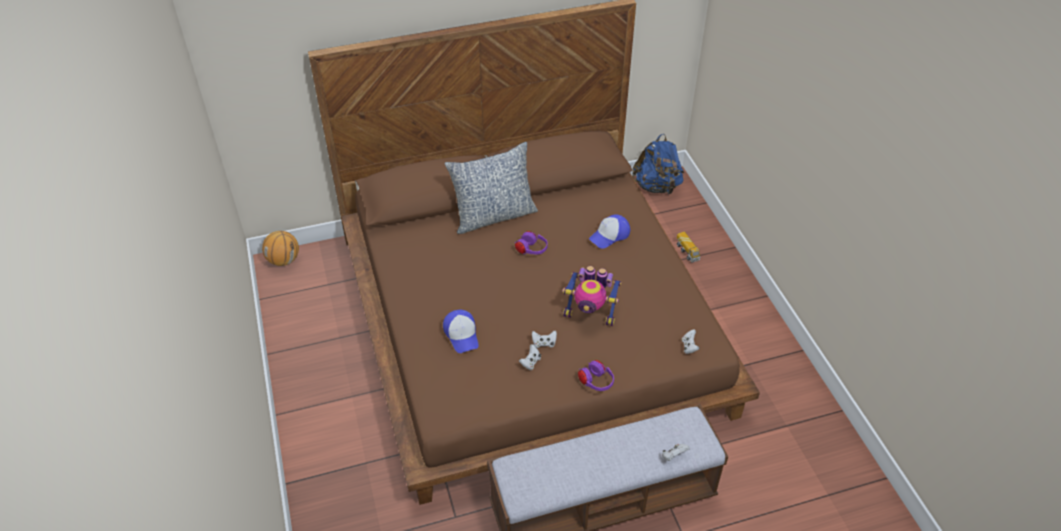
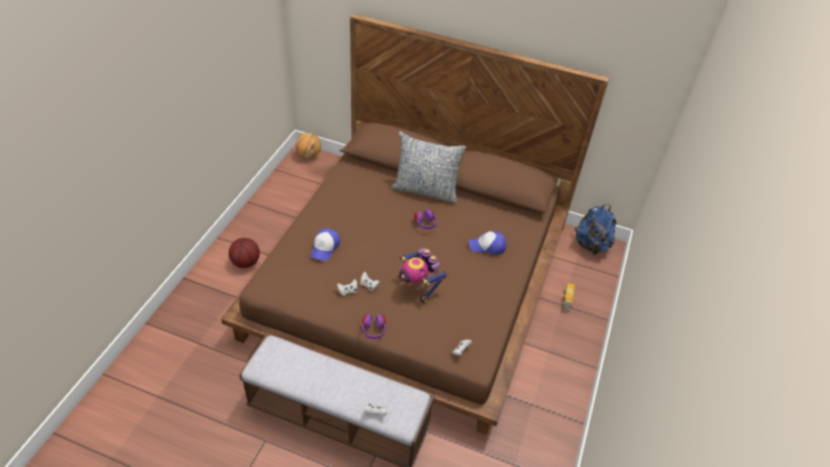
camera: 35 degrees right, 0 degrees up
(341, 419) = (246, 262): none -> basketball

